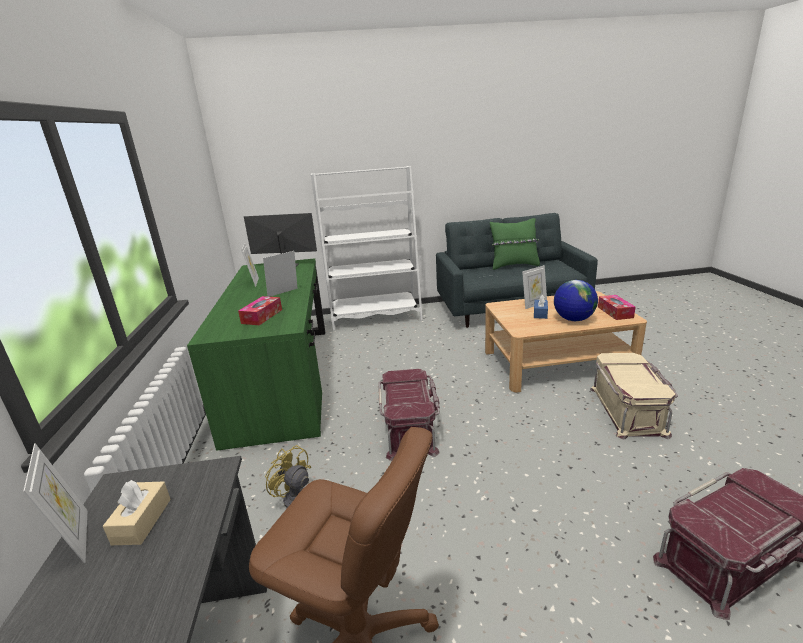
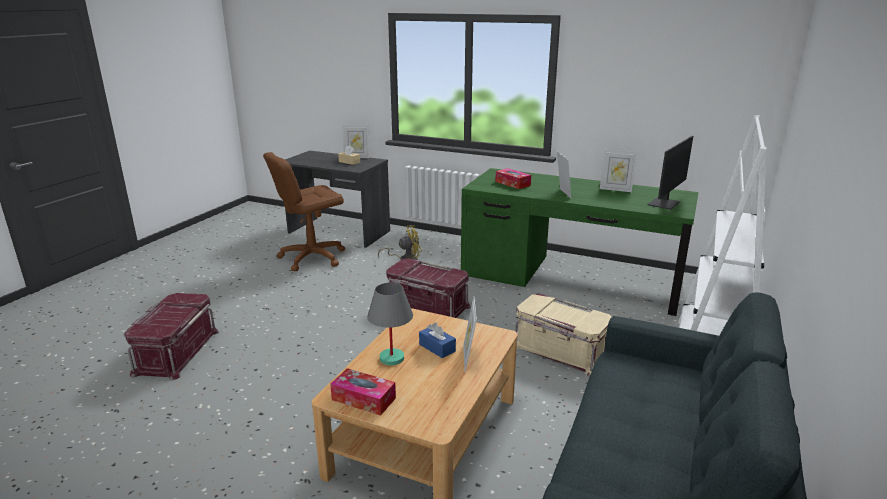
camera: 120 degrees right, 0 degrees up
(514, 265) = (687, 445): green pillow -> none
(573, 319) = (392, 358): globe -> grey table lamp
(628, 410) = (293, 416): beige storage box -> beige storage box (559, 351)

